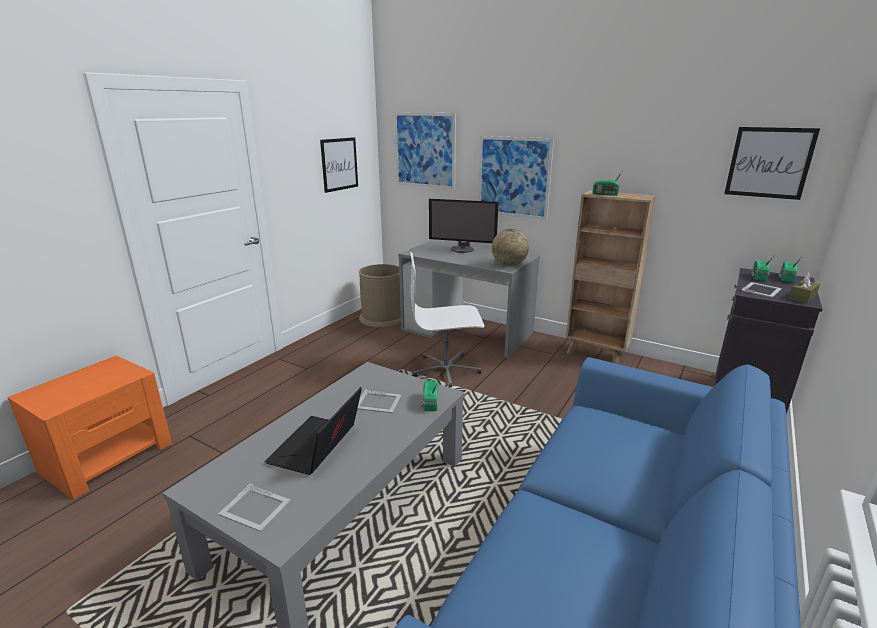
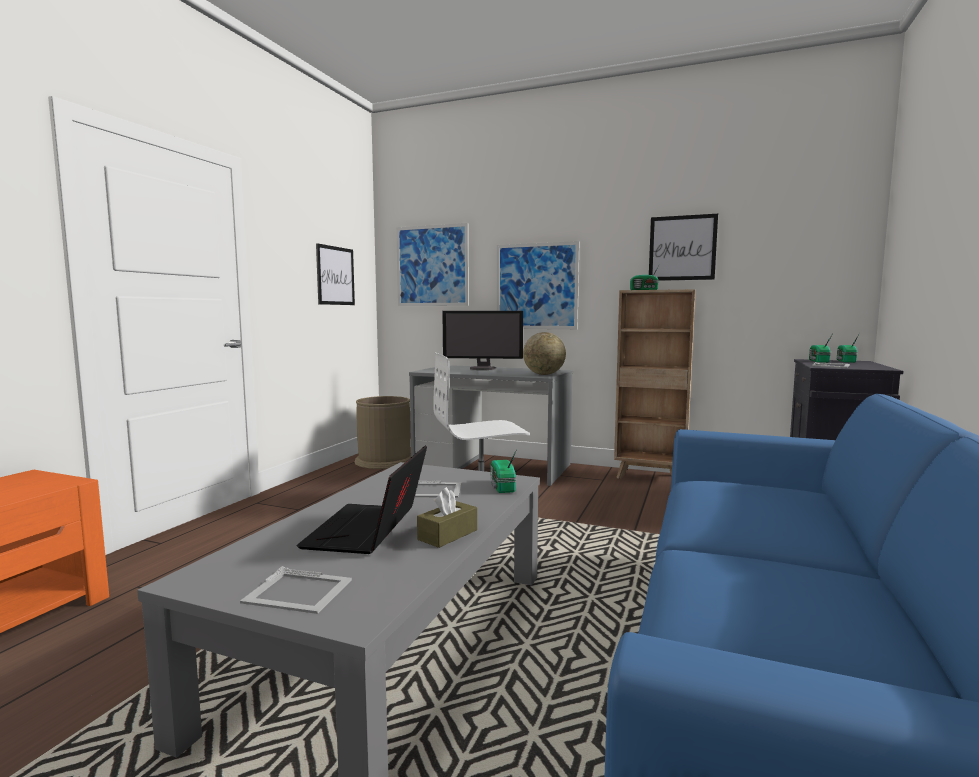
camera: 10 degrees left, 15 degrees down
(769, 163) = (805, 248): picture -> picture (682, 248)
(802, 297) = (875, 367): brown tissue box -> brown tissue box (447, 535)

